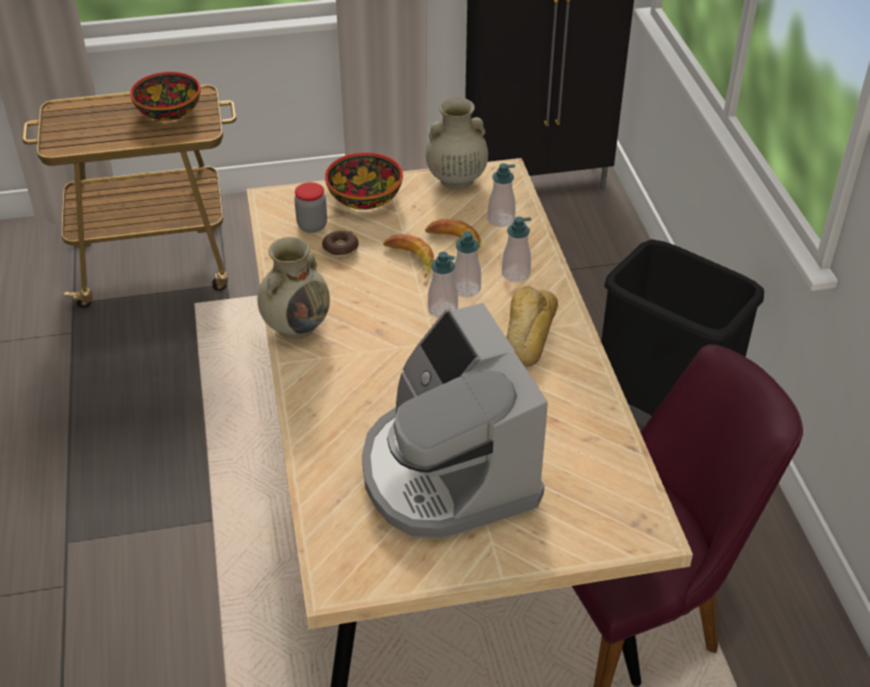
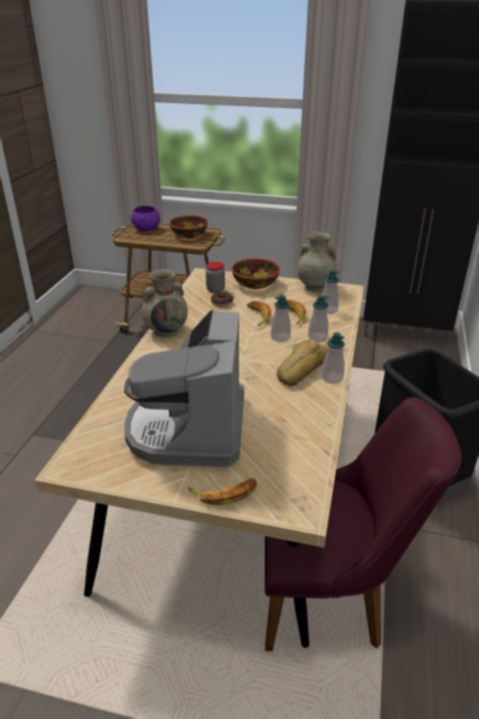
camera: 25 degrees right, 10 degrees down
(81, 115) = (146, 229): none -> purple bowl
(442, 309) = (257, 344): soap dispenser -> soap dispenser (332, 378)
(553, 545) = (225, 493): none -> banana

